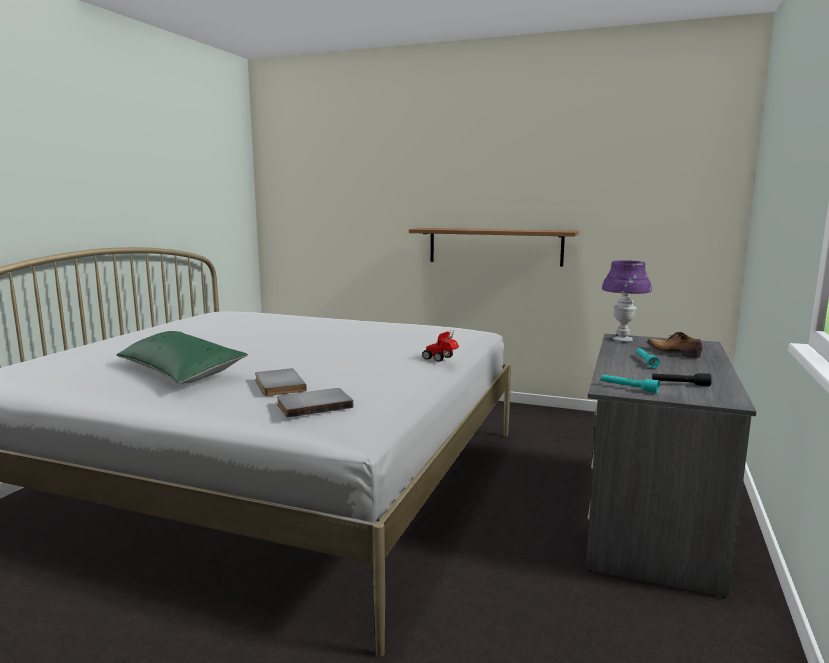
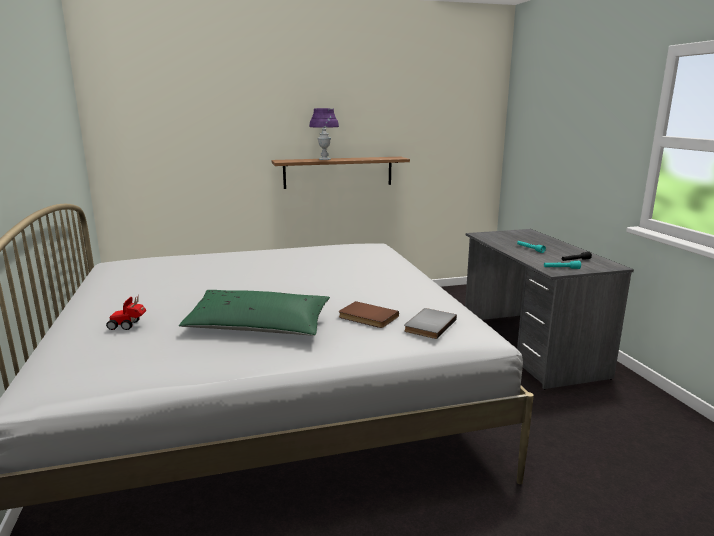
camera: 35 degrees left, 5 degrees up
(277, 385) = (367, 317): grey book -> brown book
(441, 359) = (416, 271): toy car -> toy car (129, 325)
(622, 340) = (485, 236): purple table lamp -> purple table lamp (324, 159)
(673, 353) = (528, 240): shoe -> none

